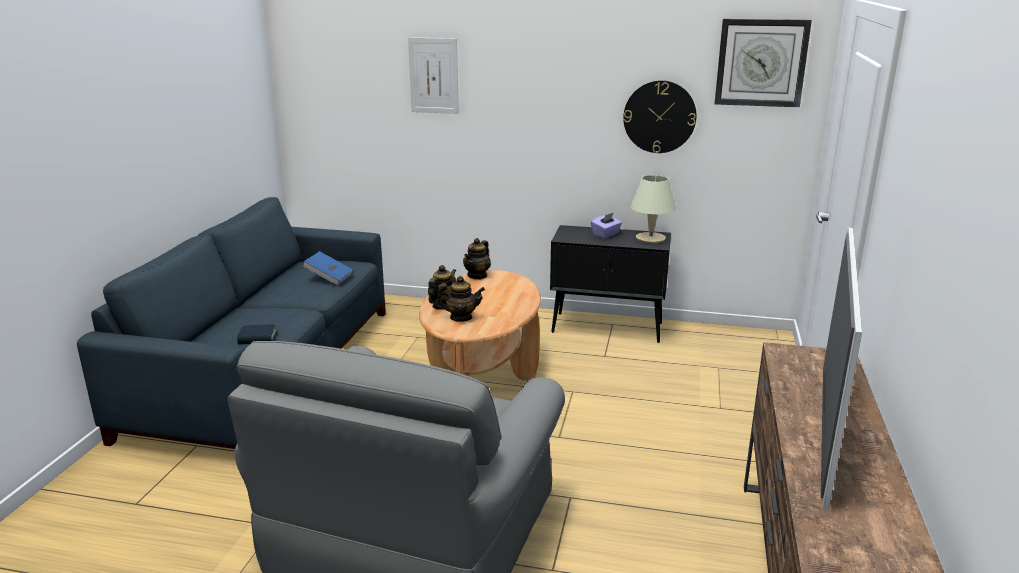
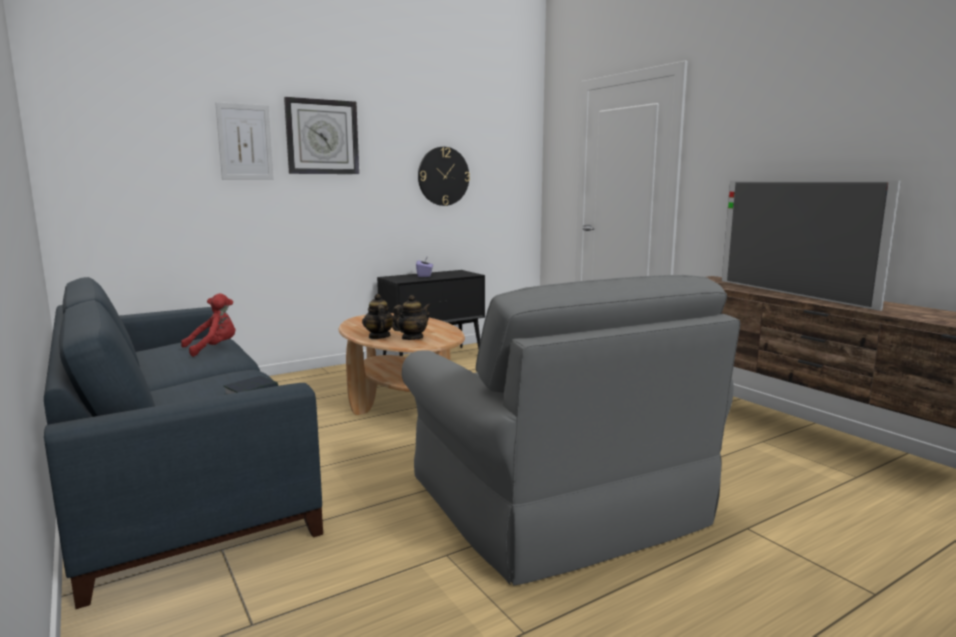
camera: 45 degrees left, 10 degrees down
(329, 278) = (213, 348): blue book -> red plush toy
(477, 275) = (358, 319): teapot -> none
(650, 239) = (459, 273): beige table lamp -> none
(761, 63) = (504, 133): wall clock -> wall clock (322, 137)

